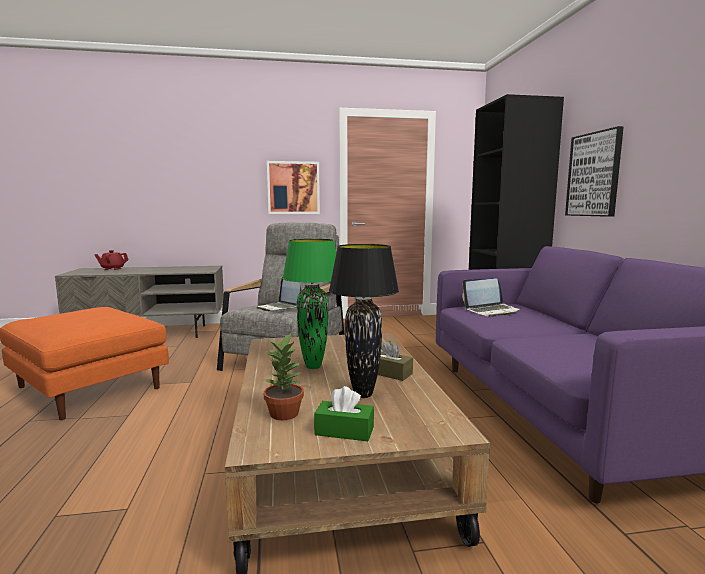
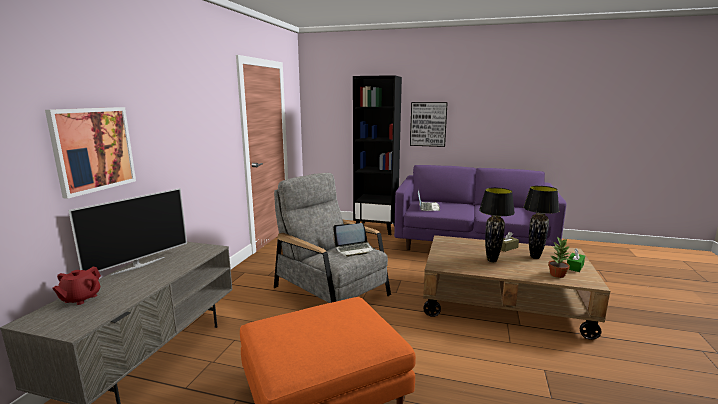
camera: 65 degrees left, 5 degrees up
(167, 267) = (138, 265): none -> television
(293, 188) = (216, 138): picture -> picture (93, 149)
(314, 366) = (492, 260): green table lamp -> black table lamp

